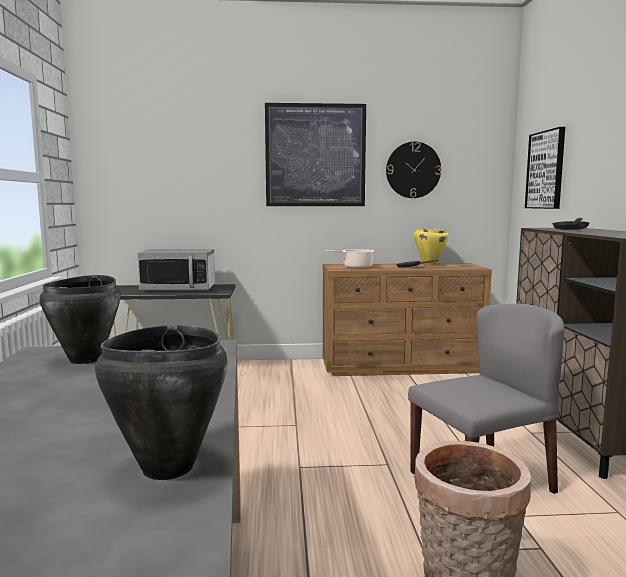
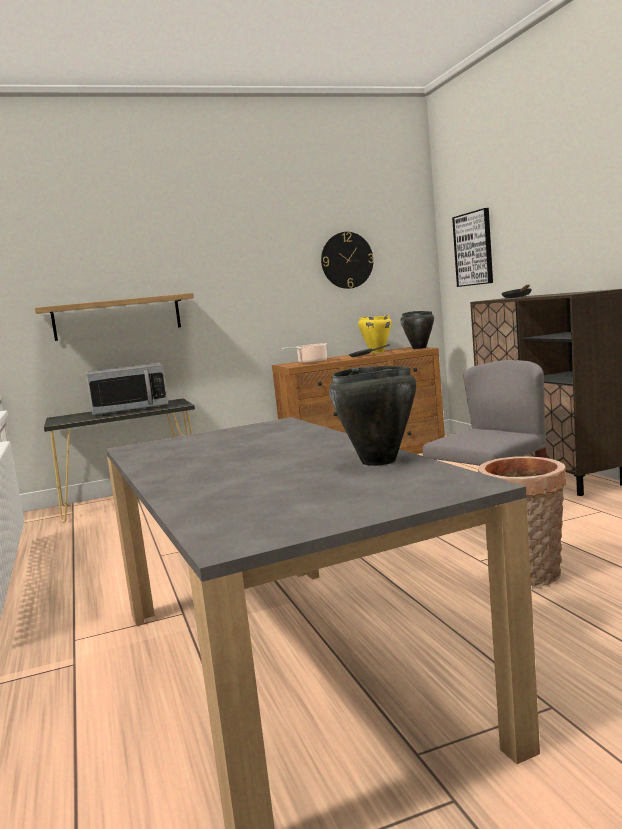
camera: 15 degrees left, 0 degrees up
(86, 359) = (188, 443): black cooking pot -> black cooking pot (419, 348)
(184, 203) = (117, 317): none -> shelf
(315, 155) = (250, 253): picture -> none

